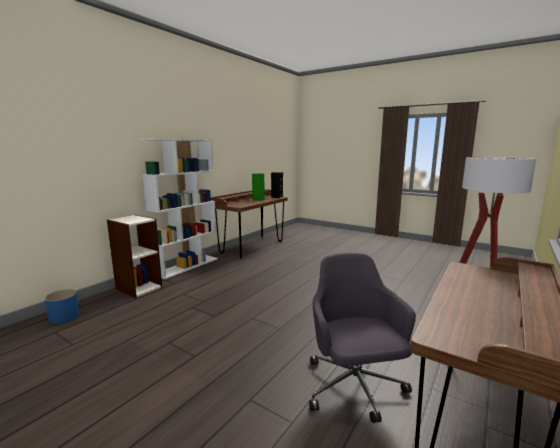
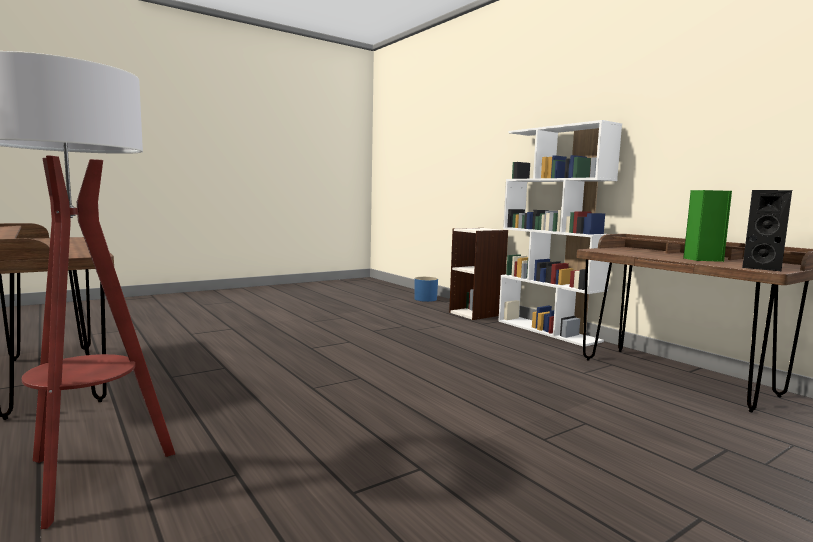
camera: 110 degrees right, 5 degrees down
(354, 387) = (176, 354): grey office chair -> none

